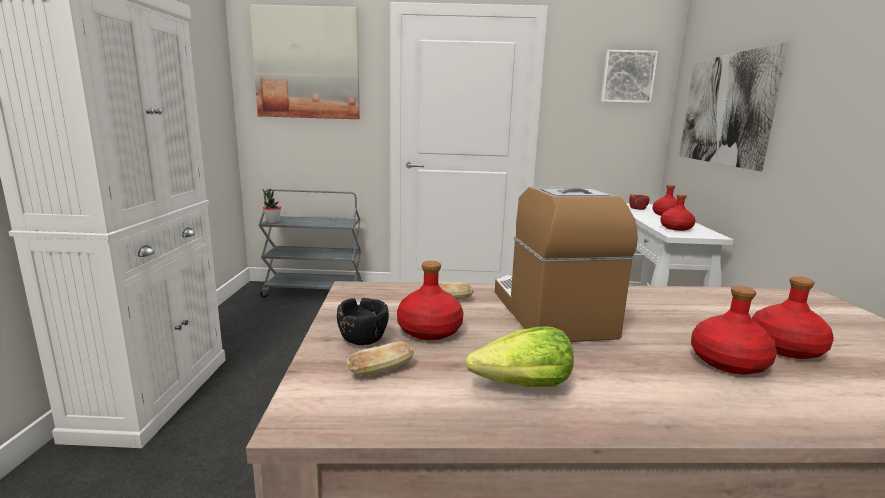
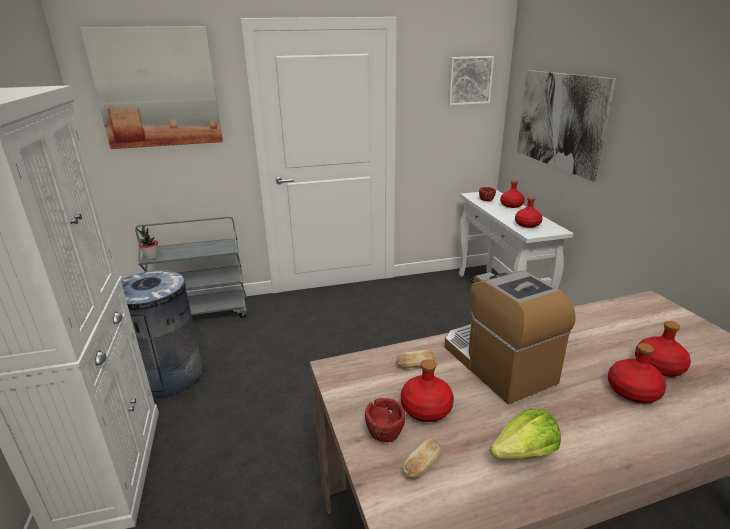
camera: 15 degrees left, 10 degrees up
(253, 334) = (169, 376): none -> grey trash can
(362, 339) = (385, 433): black bowl -> red bowl

